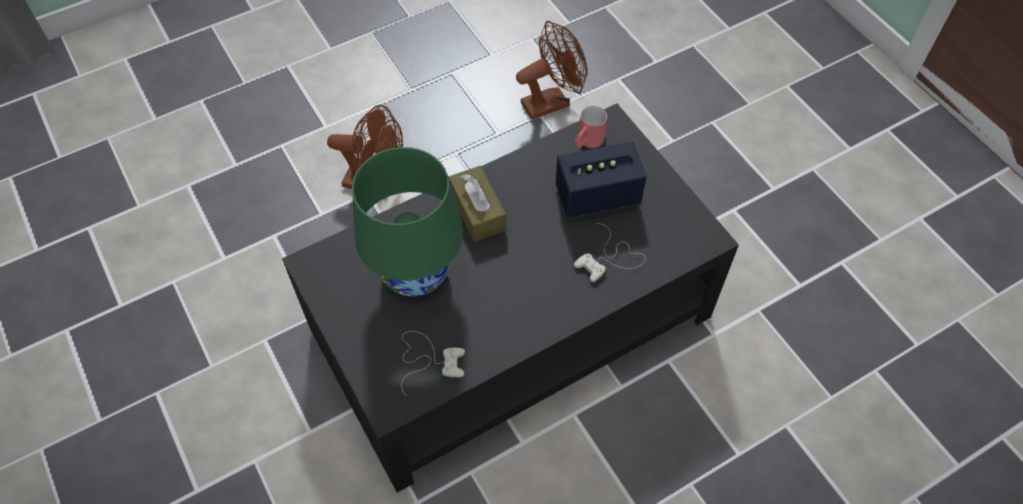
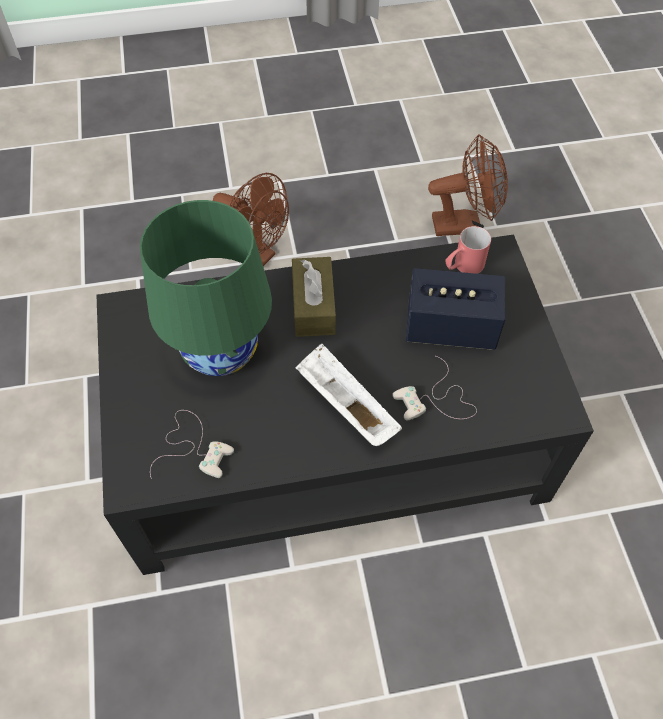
camera: 20 degrees right, 0 degrees up
(539, 285) = (345, 405): none -> white tray

